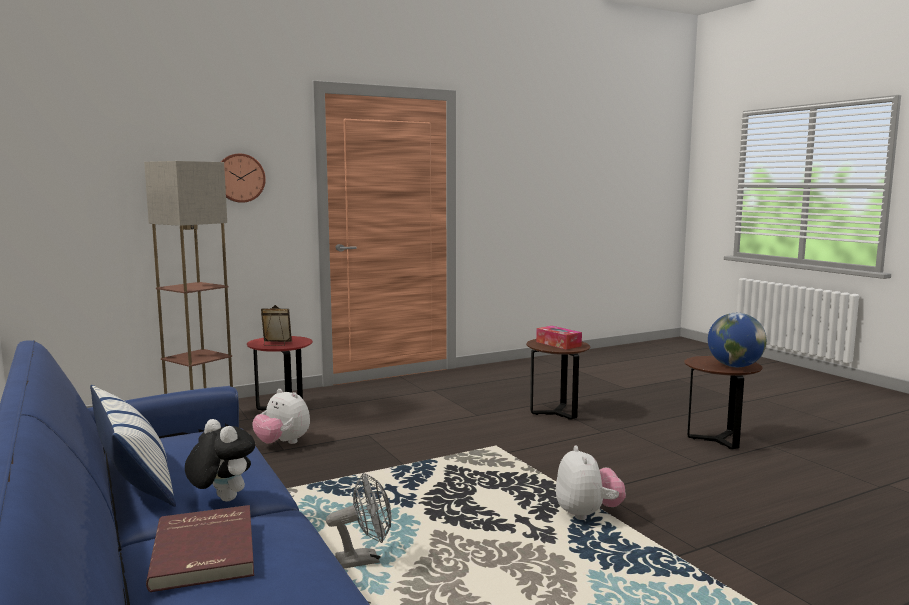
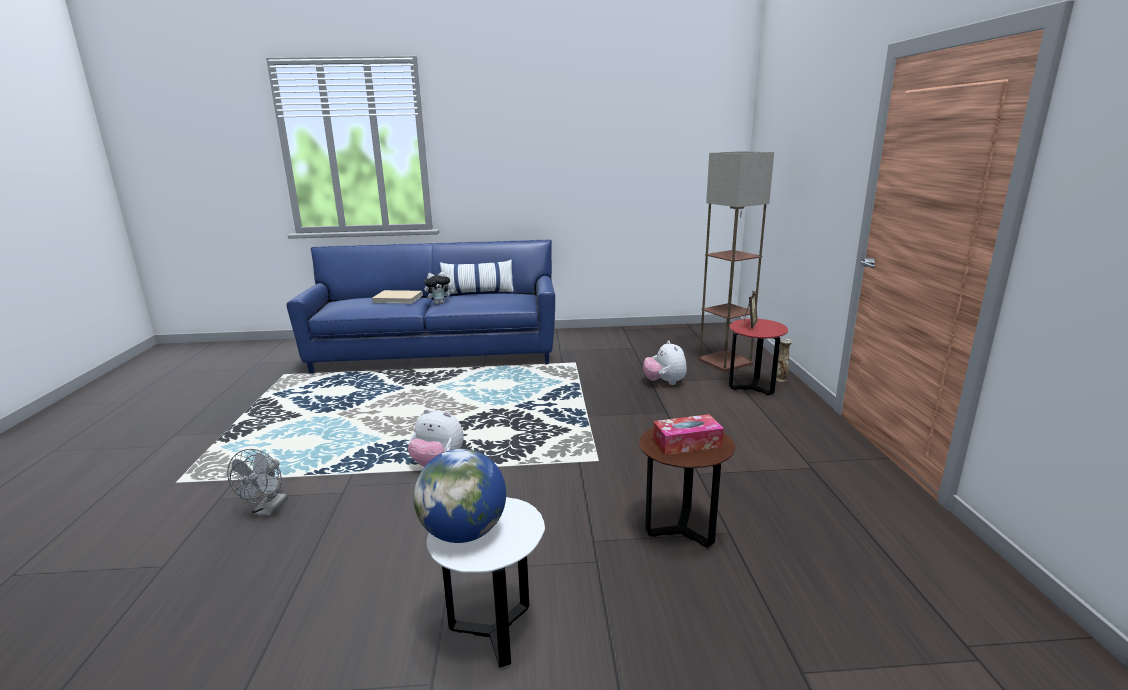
camera: 115 degrees right, 10 degrees up
(207, 551) = (397, 299): red book -> beige book
(239, 178) = (826, 167): wall clock -> none
(253, 402) = (780, 379): none -> vase
(283, 443) = (664, 382): plush toy -> plush toy turned 75 degrees counterclockwise
(364, 560) = (472, 388): grey fan -> grey fan (267, 510)
(717, 440) = (494, 633): brown side table -> white side table

